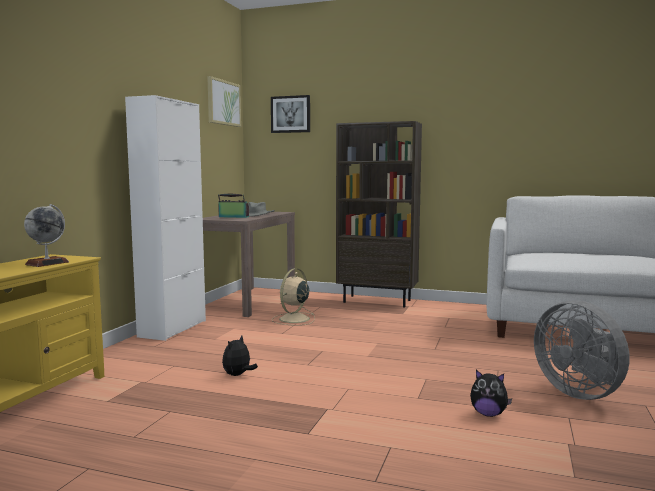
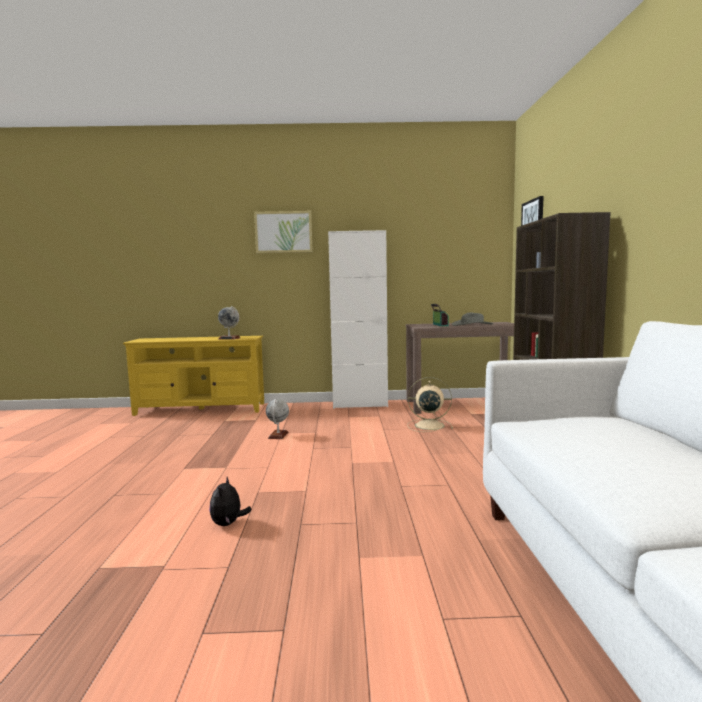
camera: 70 degrees right, 0 degrees up
(223, 103) = (473, 219): picture -> picture (283, 232)
(238, 375) = (278, 435): plush toy -> globe
(580, 392) = (310, 576): grey fan -> none

